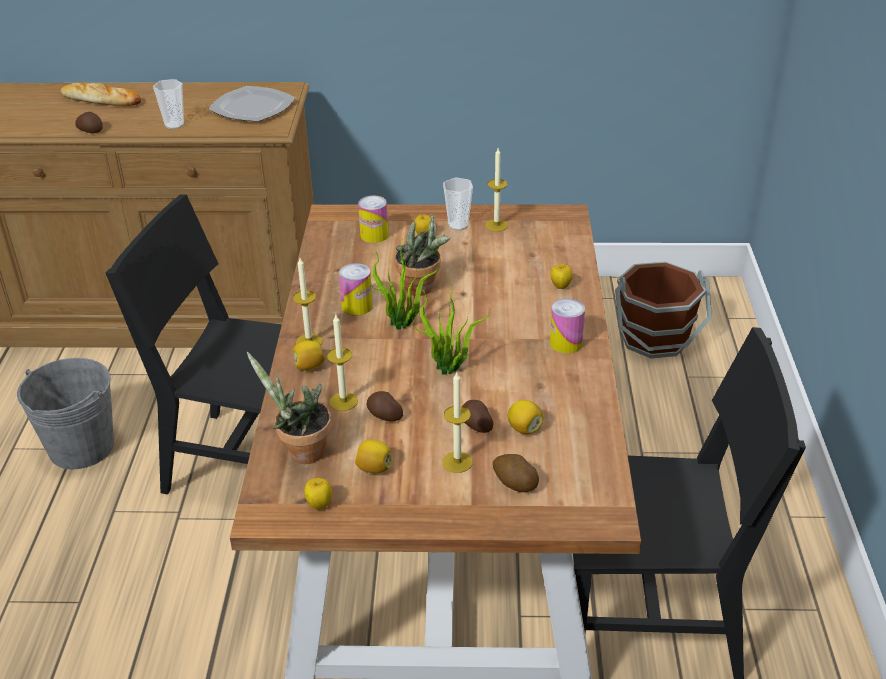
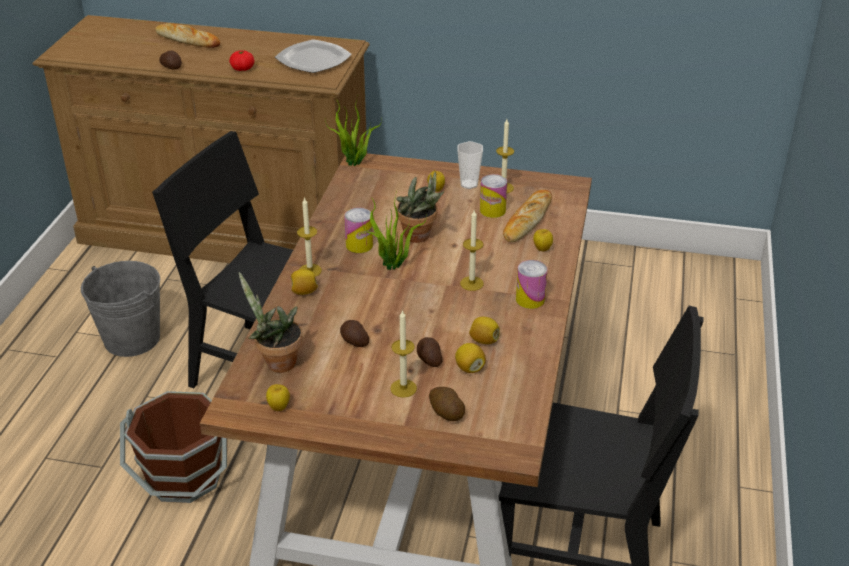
camera: 10 degrees right, 0 degrees up
(174, 125) = (242, 69): cup -> tomato
(343, 401) = (323, 325): candle -> candle (471, 283)
(374, 235) = (393, 184): can -> can (492, 210)
(374, 468) = (332, 384): lemon -> lemon (484, 340)
(449, 370) = (420, 310): potted plant -> potted plant (354, 163)
(534, 257) = (527, 220): none -> bread
(655, 339) = (660, 309): brown bucket -> brown bucket (184, 477)

